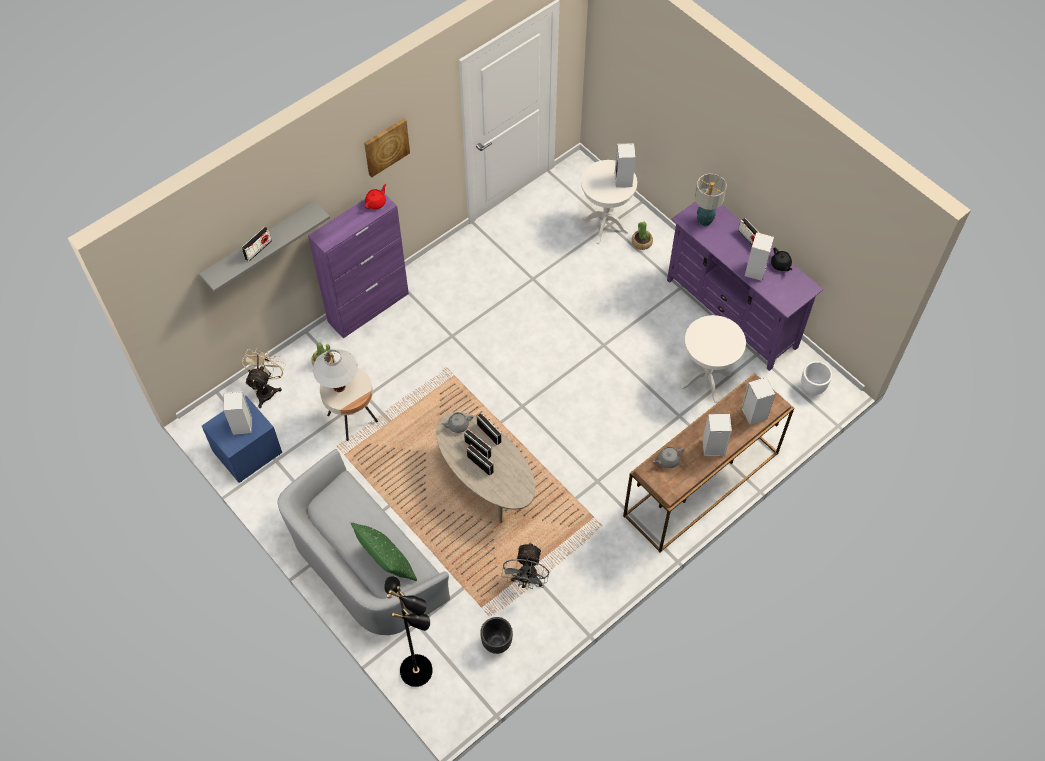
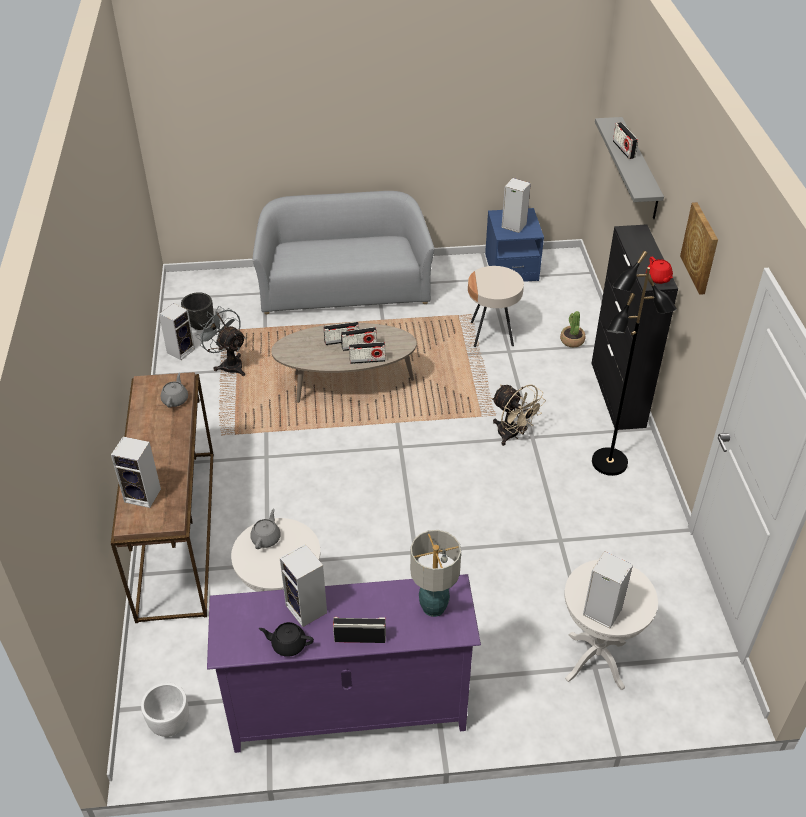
camera: 125 degrees right, 15 degrees down
(267, 389) = (569, 299): beige fan -> beige fan (512, 435)
(339, 387) = (499, 278): white table lamp -> none
(369, 307) = (617, 395): purple cabinet -> black cabinet
(387, 564) = (308, 252): green pillow -> none
(417, 670) = (230, 278): black floor lamp -> black floor lamp (609, 463)
(457, 425) = (396, 345): grey teapot -> grey teapot (266, 538)
(642, 242) = (538, 685): potted plant -> none
(712, 448) = (148, 439): speaker -> speaker (181, 350)

